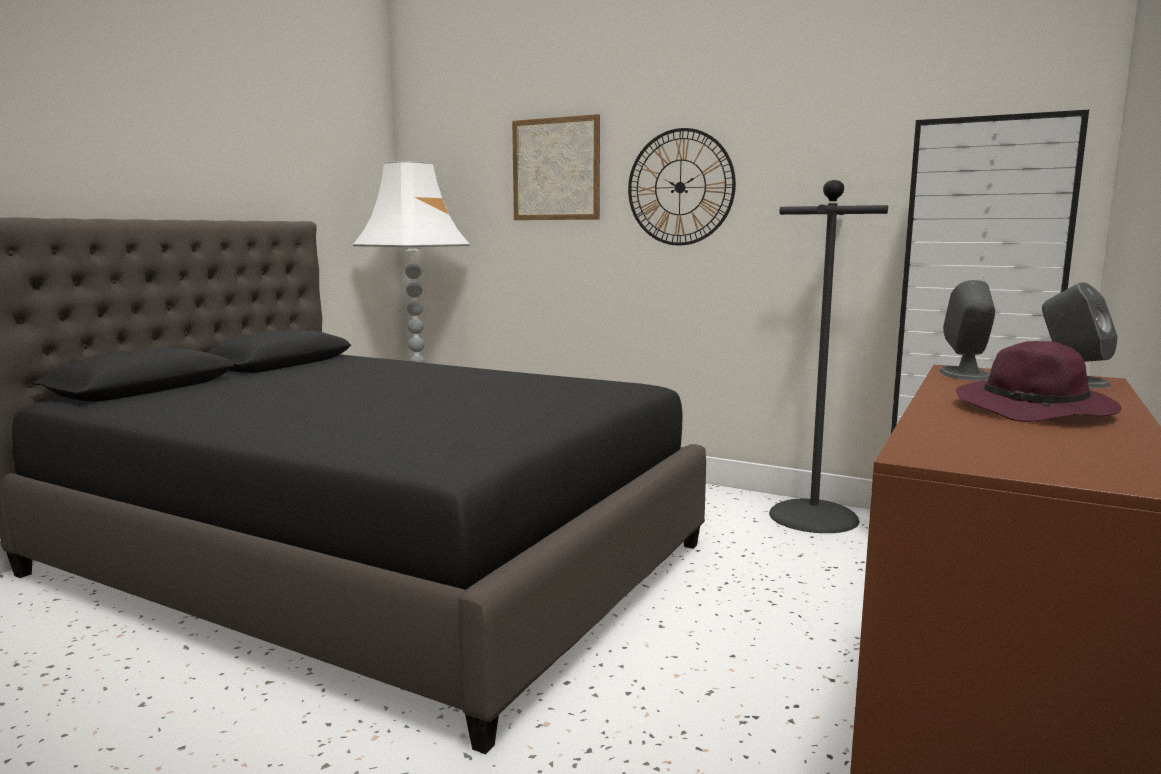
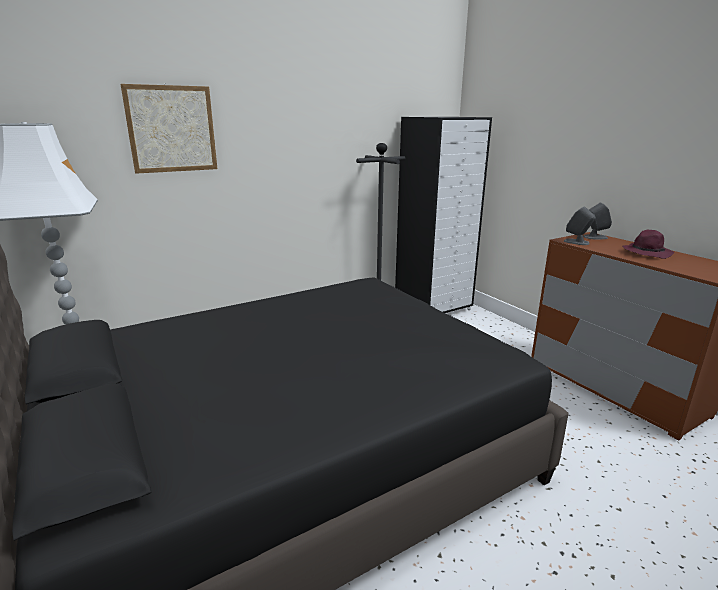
camera: 60 degrees left, 10 degrees up
(680, 187) = (275, 144): wall clock -> none

